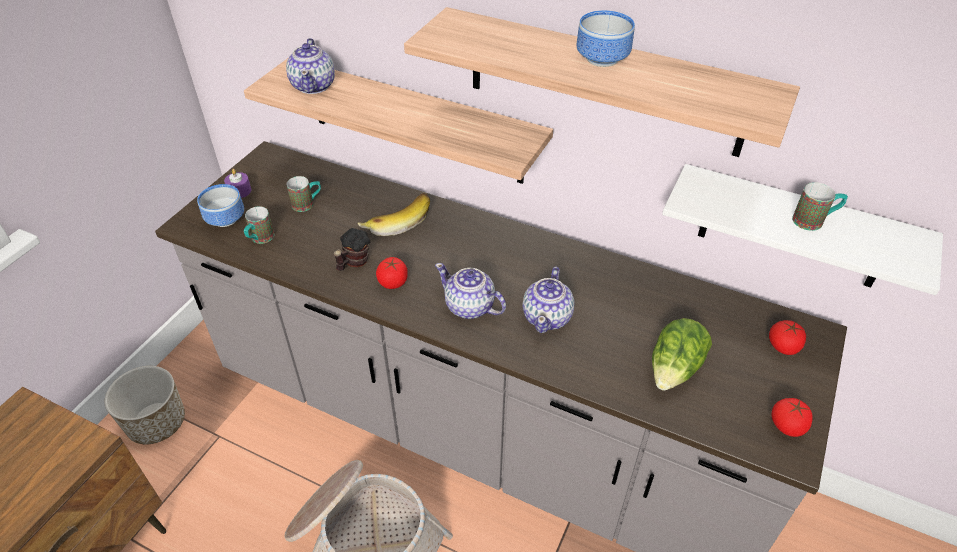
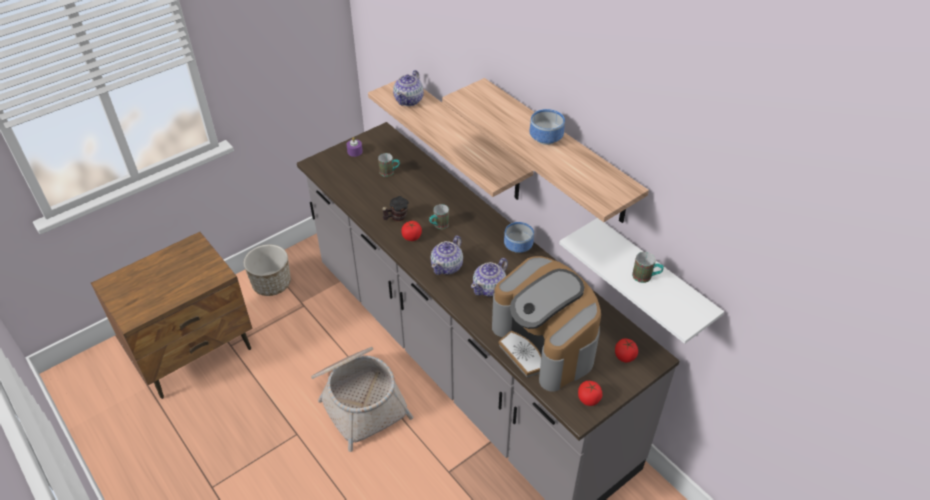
camera: 25 degrees right, 0 degrees up
(225, 220) = (337, 168): bowl -> bowl (517, 247)
(260, 239) = (351, 186): mug -> mug (438, 225)
(397, 221) = (436, 200): banana -> none
(470, 307) = (447, 266): teapot -> teapot turned 120 degrees counterclockwise
(675, 369) = (545, 344): lettuce -> coffee machine

